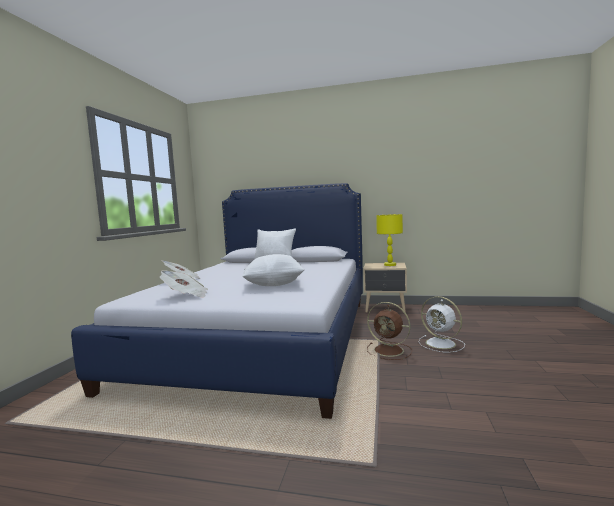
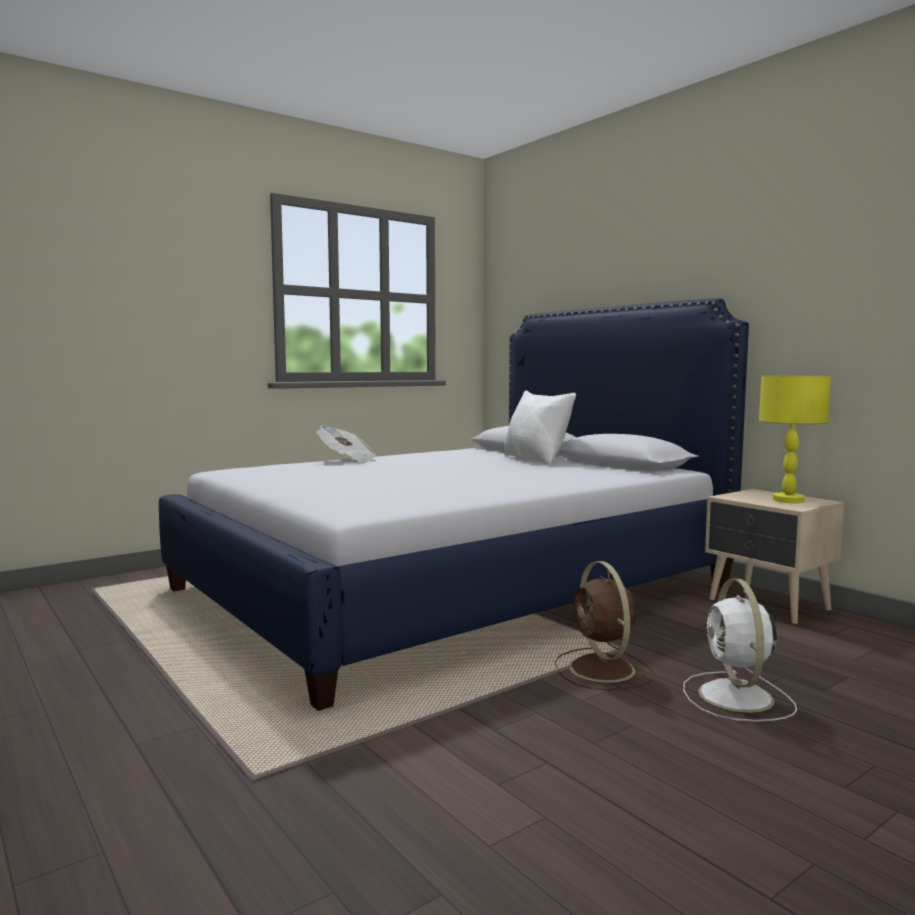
camera: 40 degrees right, 0 degrees up
(186, 296) = (279, 477): newspaper -> none
(274, 285) = (411, 485): white pillow -> none

